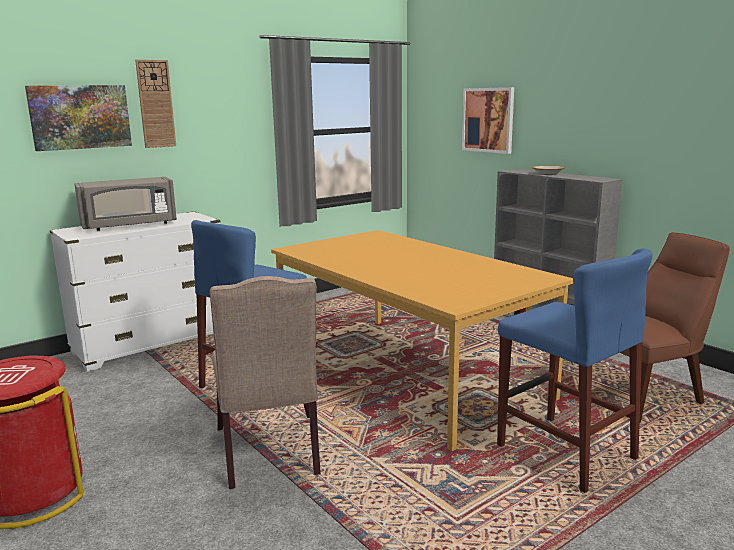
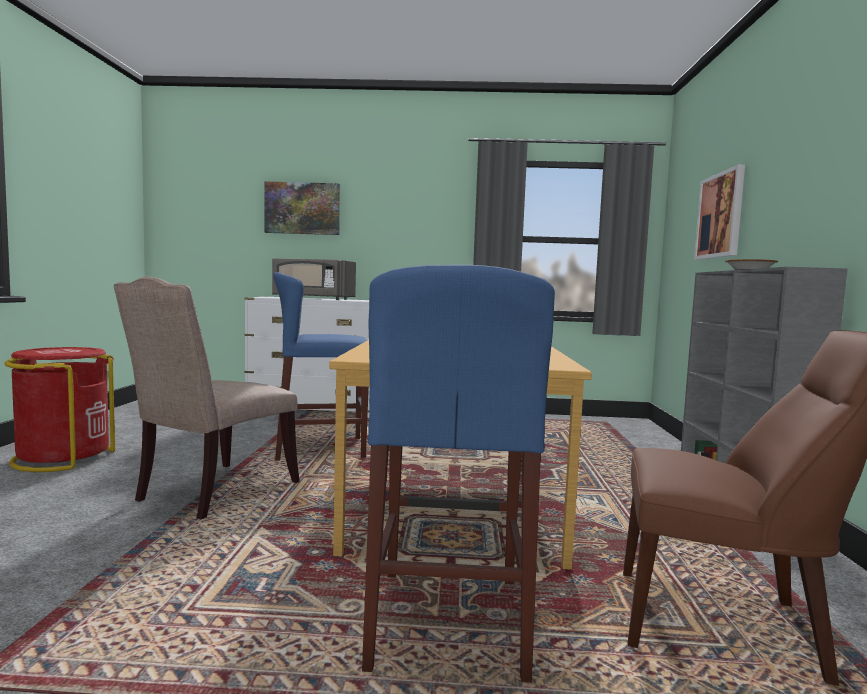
camera: 40 degrees right, 10 degrees down
(156, 104) = (366, 201): wall clock -> none

